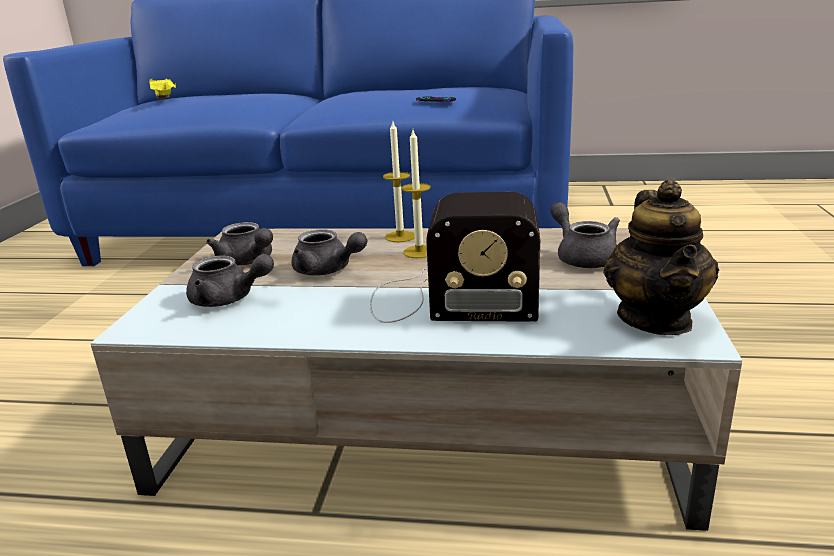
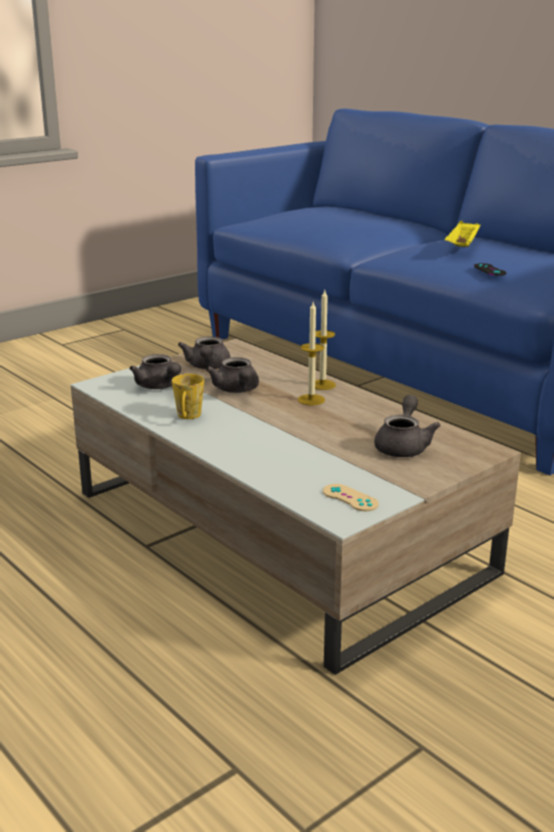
camera: 40 degrees right, 0 degrees up
(164, 98) = (314, 209): yellow tray -> yellow tray (462, 248)
(331, 317) = (188, 418): none -> yellow mug
(446, 301) = (260, 435): radio -> none
(655, 319) = (350, 498): teapot -> beige game controller

